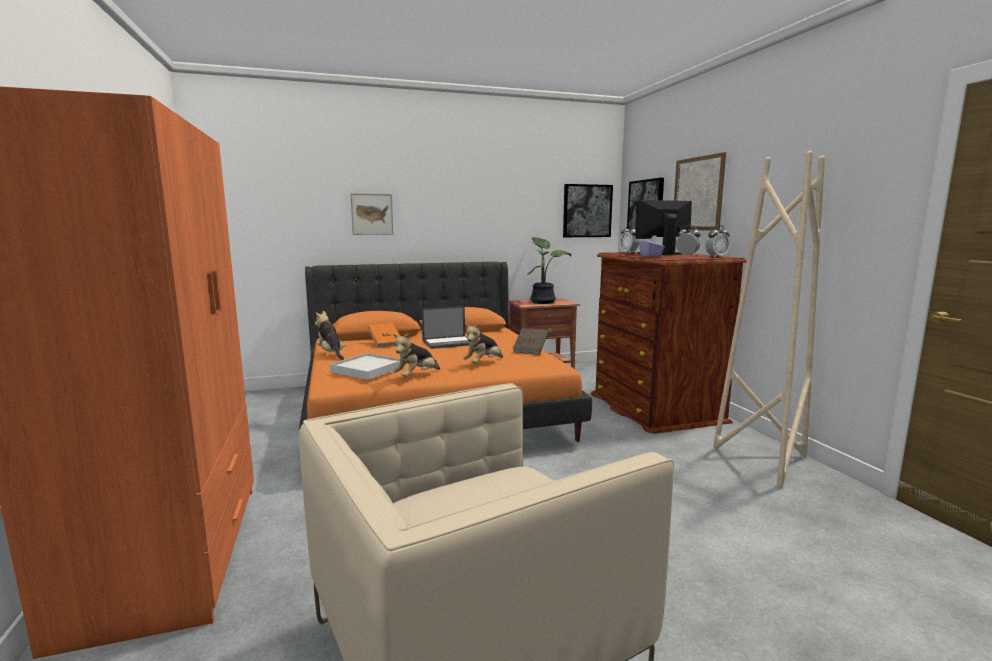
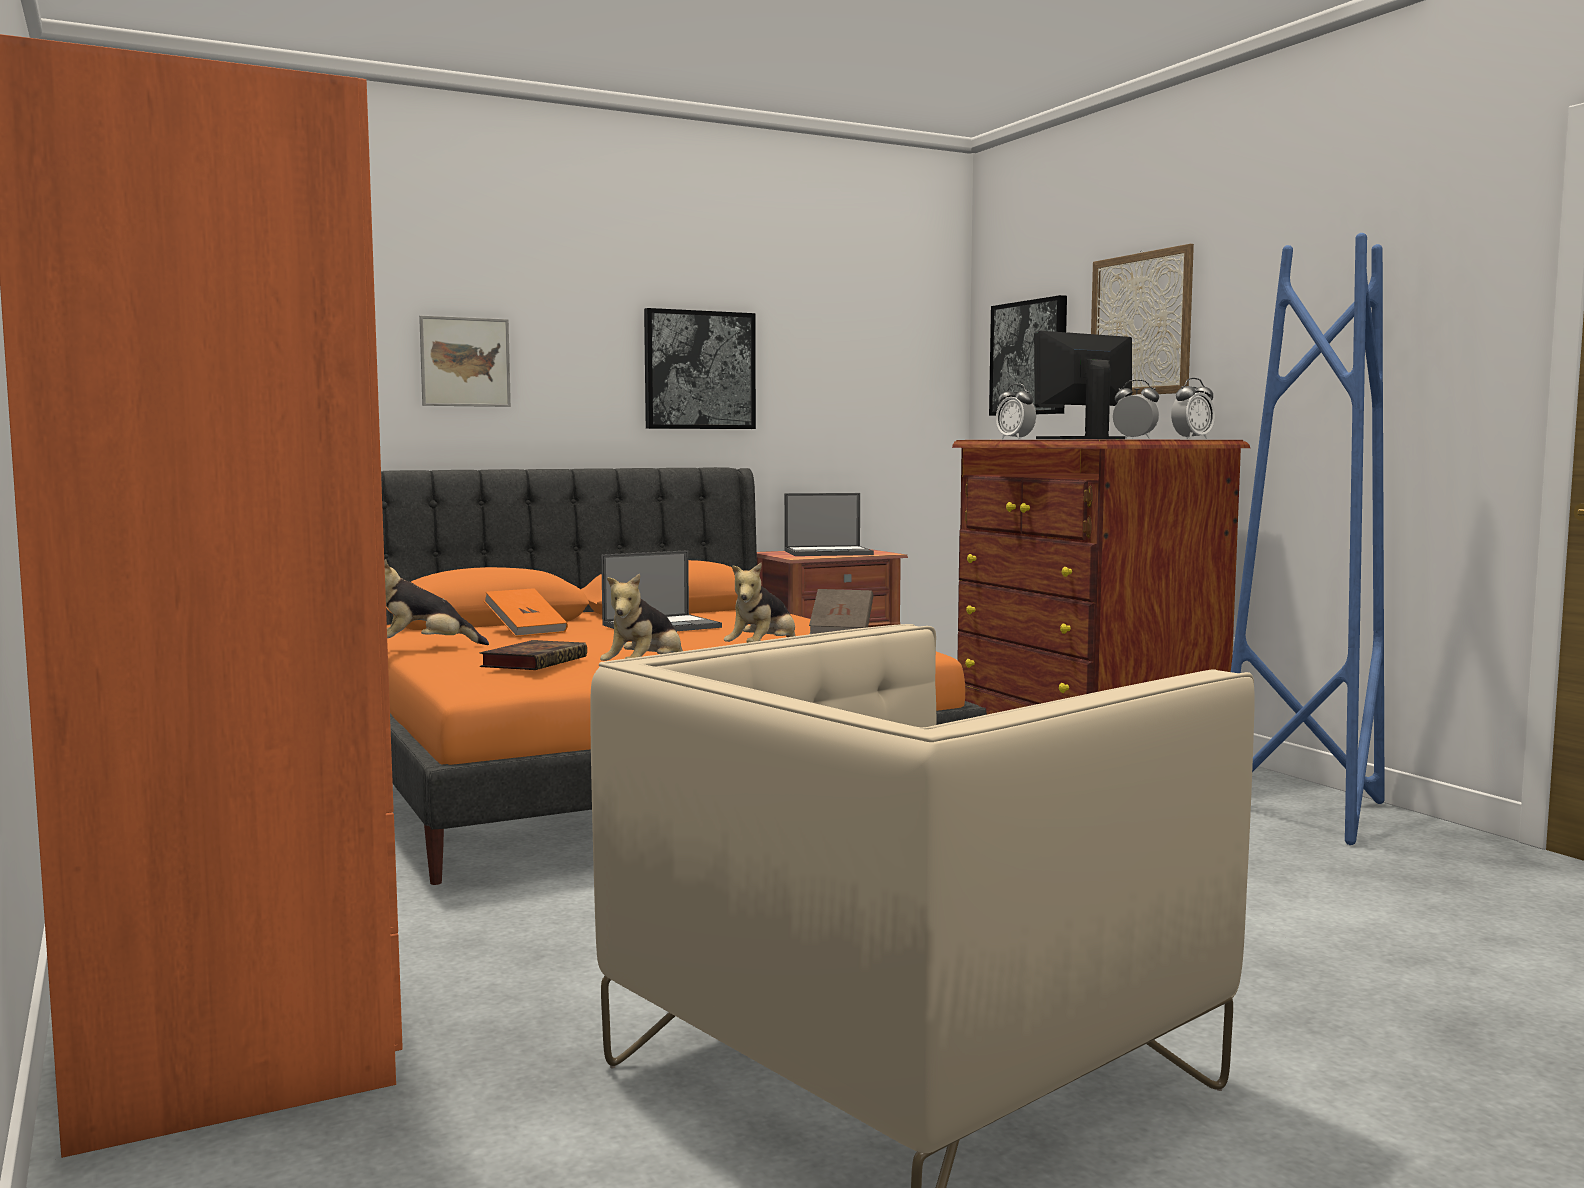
camera: 10 degrees left, 5 degrees down
(331, 354) = (423, 648): plush toy -> plush toy turned 60 degrees counterclockwise
(367, 369) = (535, 662): white tray -> book
(543, 302) = (829, 552): potted plant -> laptop
(587, 211) = (906, 365): picture -> picture (699, 370)
(651, 256) = (1069, 439): purple tissue box -> none
(766, 463) = (1316, 816): beige clothes rack -> blue clothes rack

